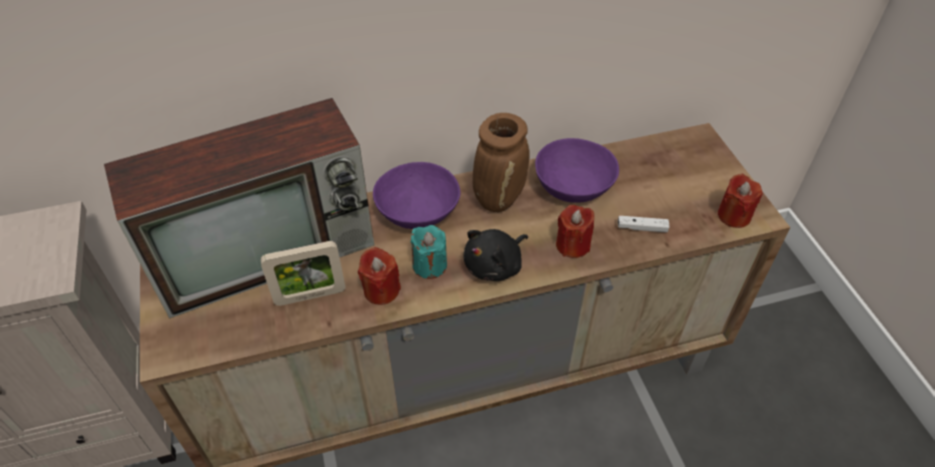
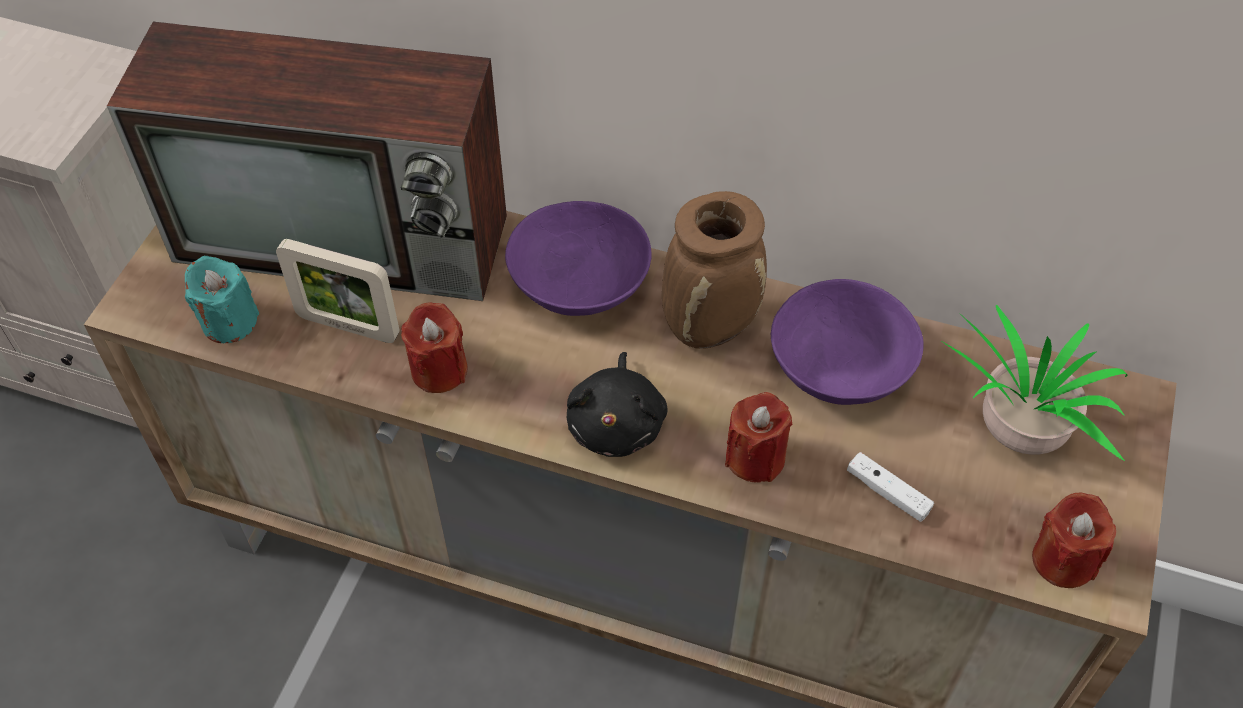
camera: 35 degrees right, 5 degrees up
(429, 265) = (529, 371): turquoise candle -> turquoise candle (229, 321)
(495, 266) = (617, 424): black plush toy -> black plush toy turned 75 degrees counterclockwise
(670, 176) = (1015, 437): none -> potted plant

